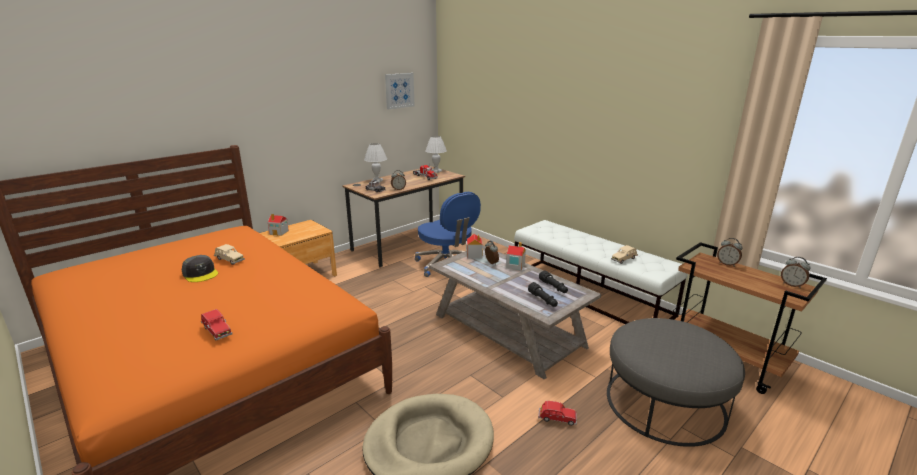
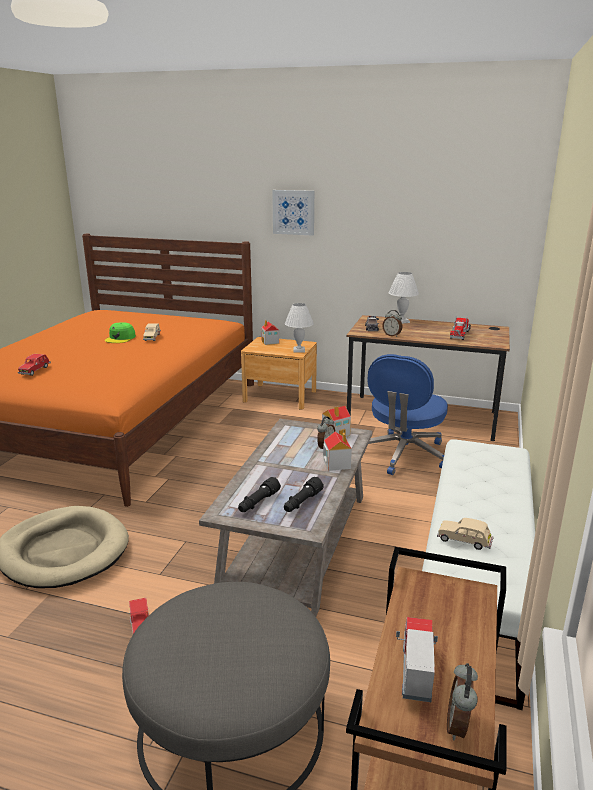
camera: 60 degrees right, 0 degrees up
(200, 273) = (120, 338): grey cap -> green cap
(399, 90) = (472, 209): picture -> picture (293, 212)
(436, 171) = (493, 333): white table lamp -> white table lamp (298, 350)
(727, 264) = (473, 623): alarm clock -> none
(761, 284) = (414, 674): none -> toy truck

